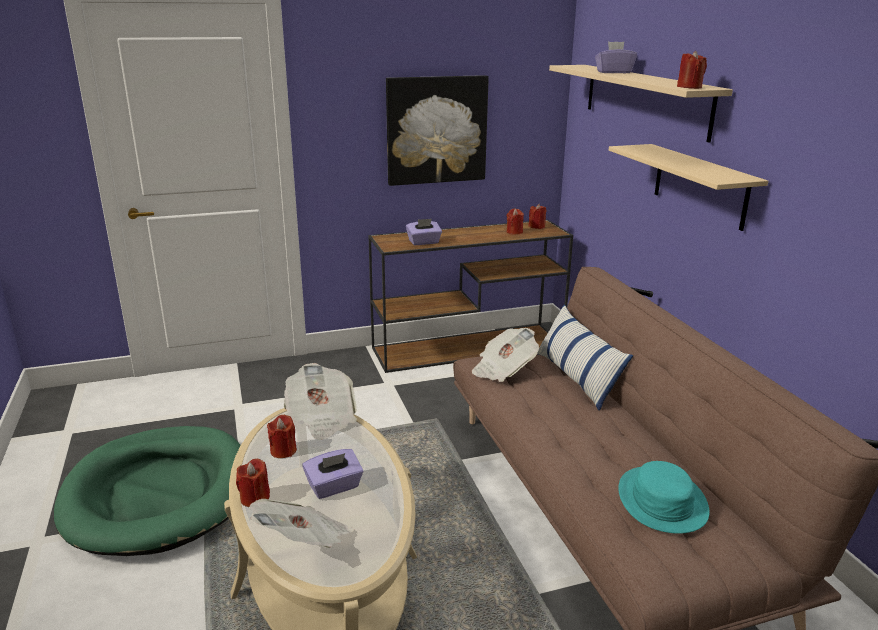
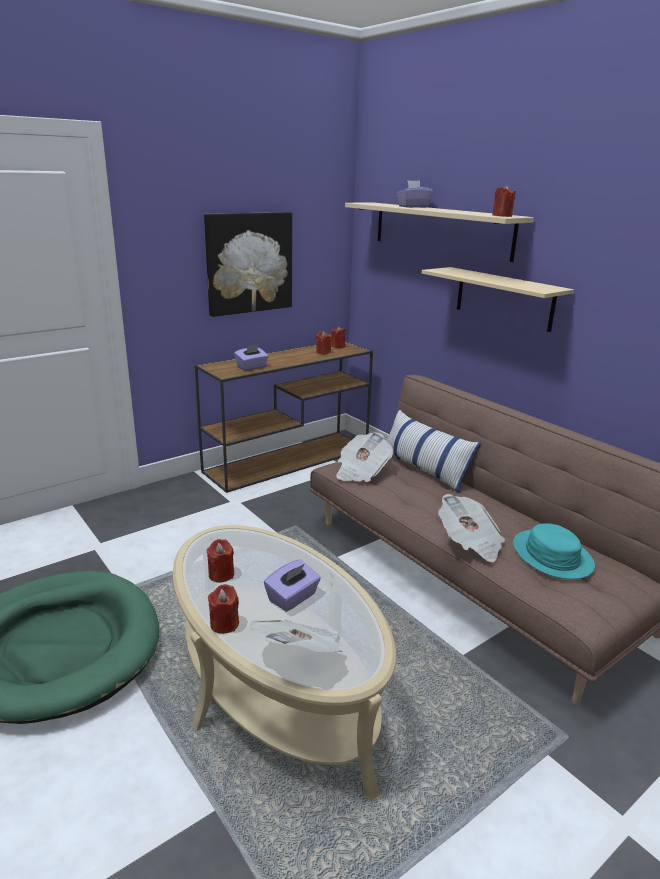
camera: 20 degrees left, 0 degrees up
(322, 418) = (238, 538): newspaper -> newspaper (470, 543)

